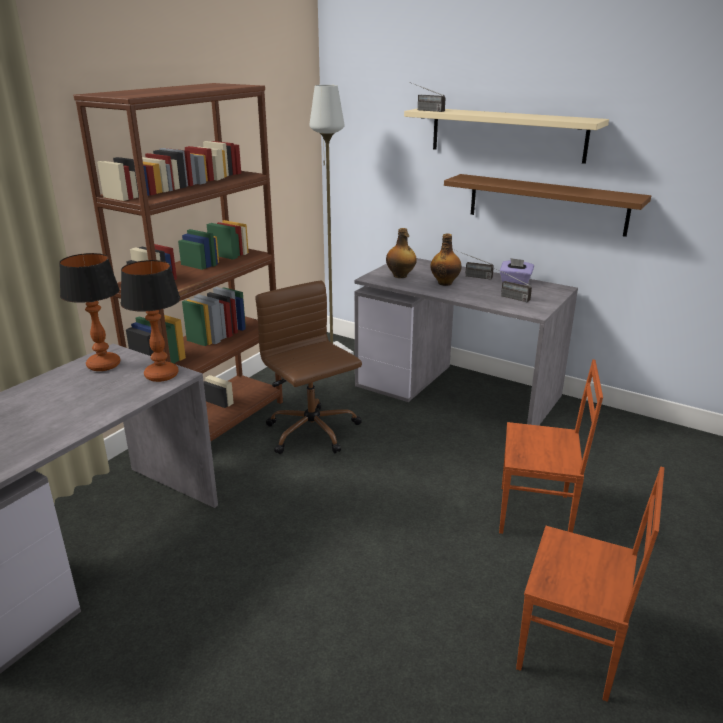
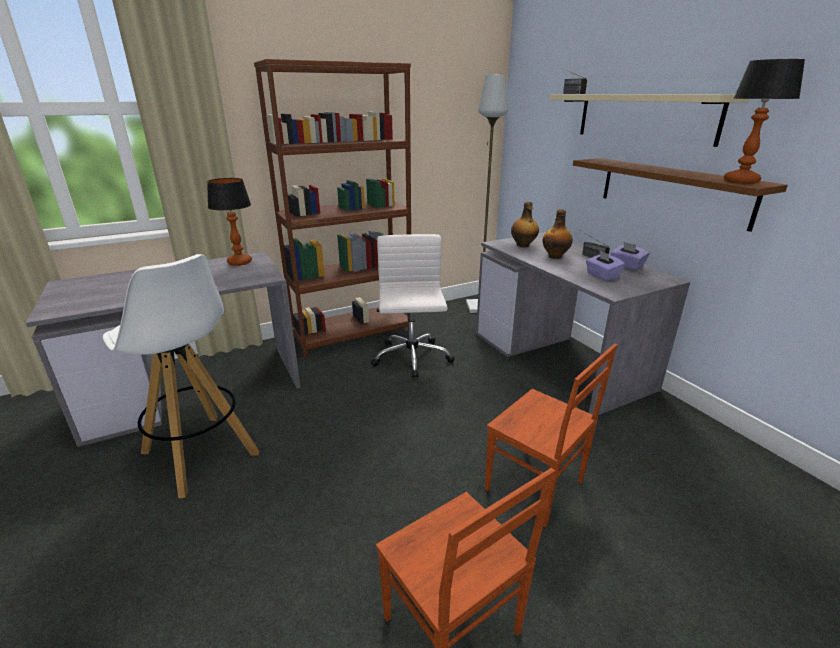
camera: 30 degrees right, 0 degrees up
(161, 375) = (260, 275): table lamp -> table lamp (740, 181)
(176, 620) = (201, 454): none -> white stool
(313, 432) = (412, 358): brown office chair -> white office chair
(508, 296) = (602, 276): radio -> purple tissue box

